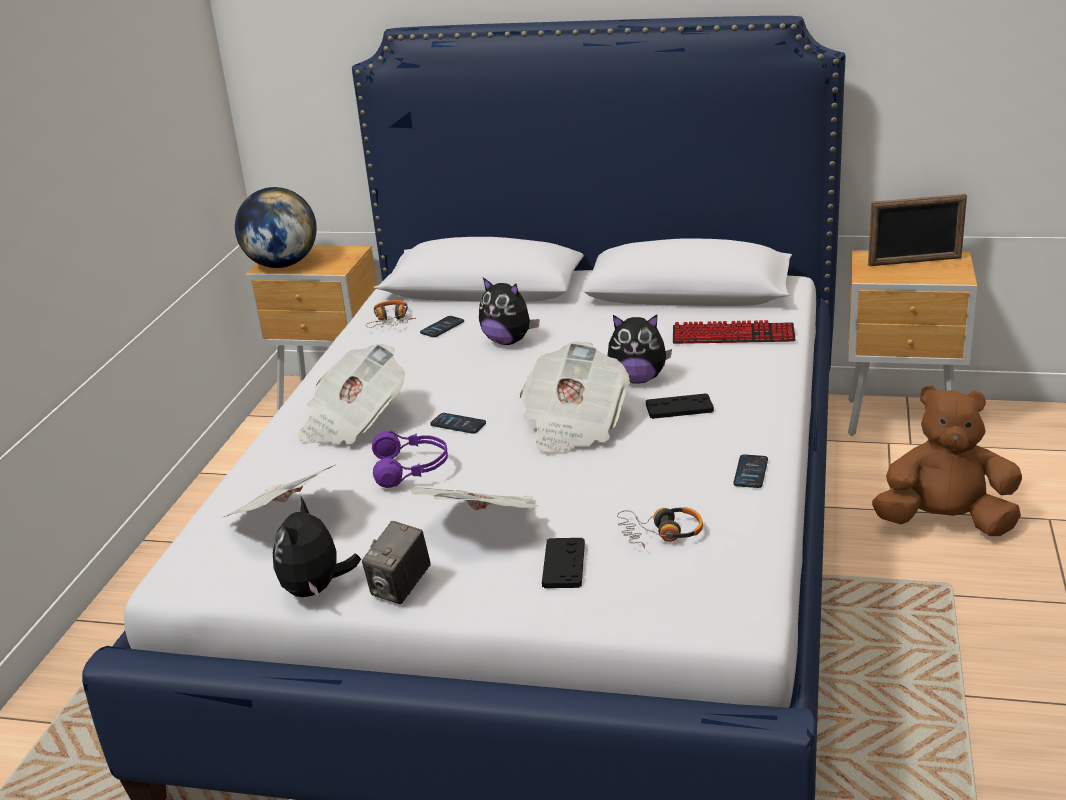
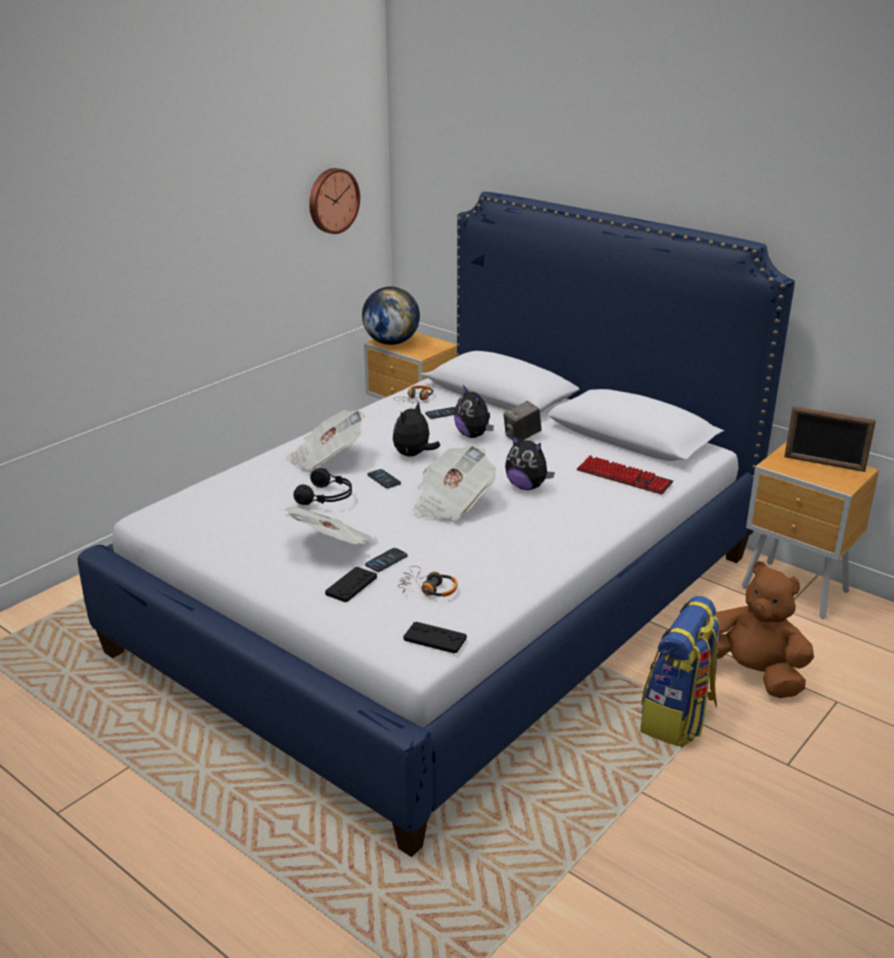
camera: 25 degrees right, 0 degrees up
(170, 82) = (332, 200): none -> wall clock
(284, 519) = (230, 503): newspaper -> none
(316, 590) = (207, 550): plush toy -> plush toy (413, 455)
(401, 588) = (250, 565): camera -> camera (522, 437)
(411, 468) = (327, 497): purple headphones -> black headphones
(679, 408) = (530, 514): black game controller -> black game controller (435, 639)
(750, 472) = (527, 571): phone -> phone (386, 560)
(922, 599) = (678, 719): none -> backpack

